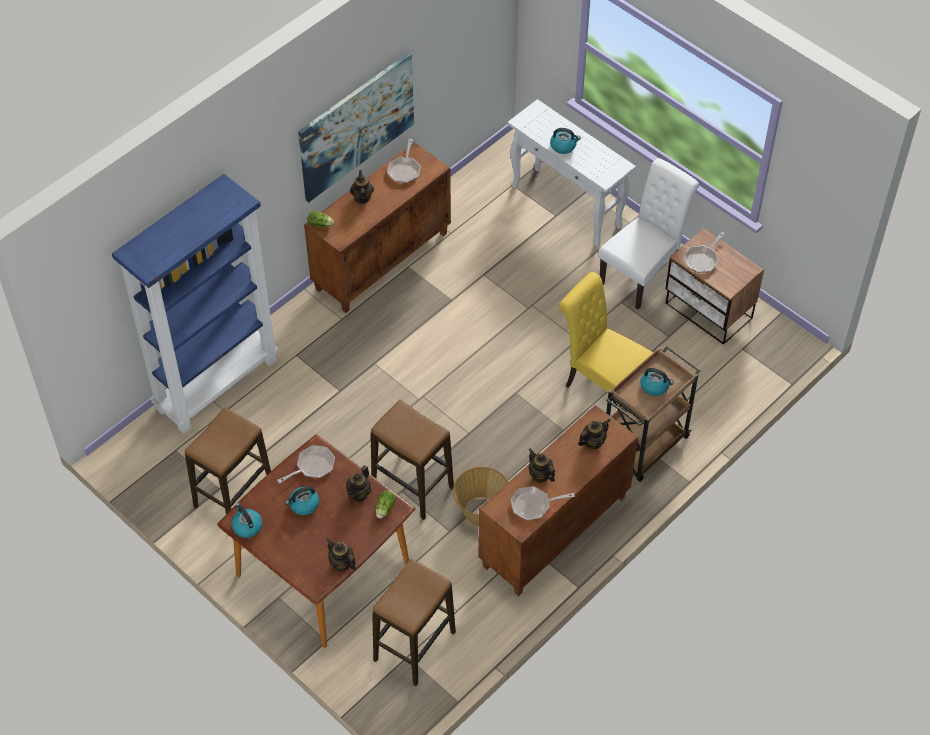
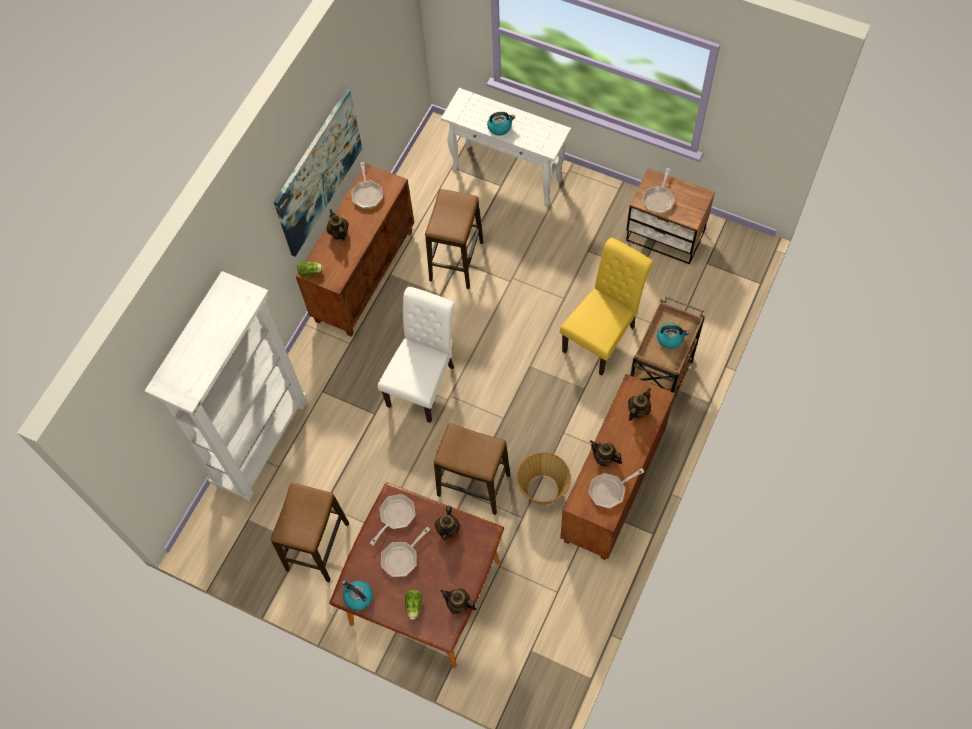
camera: 15 degrees left, 10 degrees up
(217, 383) = (261, 442): blue bookcase -> white bookcase
(303, 505) = (402, 557): kettle -> frying pan
(384, 509) = (477, 537): lettuce -> lettuce (413, 606)
(414, 647) = (533, 639): stool -> stool (456, 261)
(603, 386) = (602, 336): yellow chair -> yellow chair turned 105 degrees clockwise
(642, 273) = (596, 218): white chair -> white chair (423, 382)

